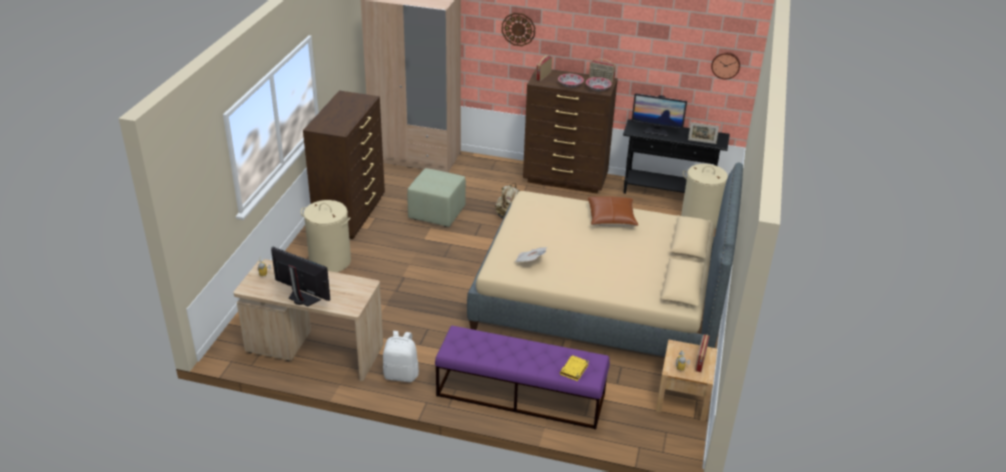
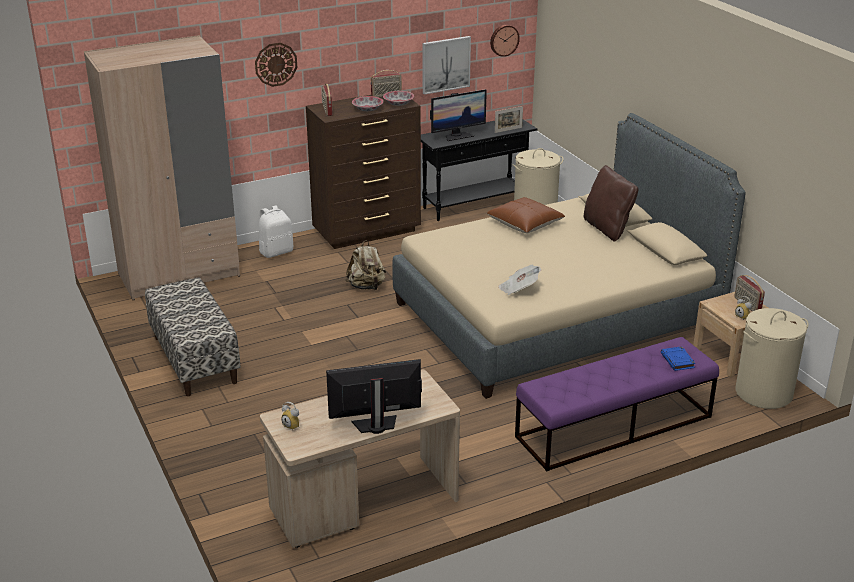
camera: 40 degrees left, 5 degrees down
(330, 261) = (243, 414): beige laundry basket -> beige laundry basket (763, 393)
(351, 215) = (194, 360): brown dresser -> bench
(401, 374) = (486, 473): white backpack -> white backpack (276, 252)
(436, 213) = (286, 316): green ottoman -> none
(574, 370) = (677, 361): yellow book -> blue book
(664, 250) = (607, 229): none -> brown pillow
(665, 70) = (445, 64): none -> picture

